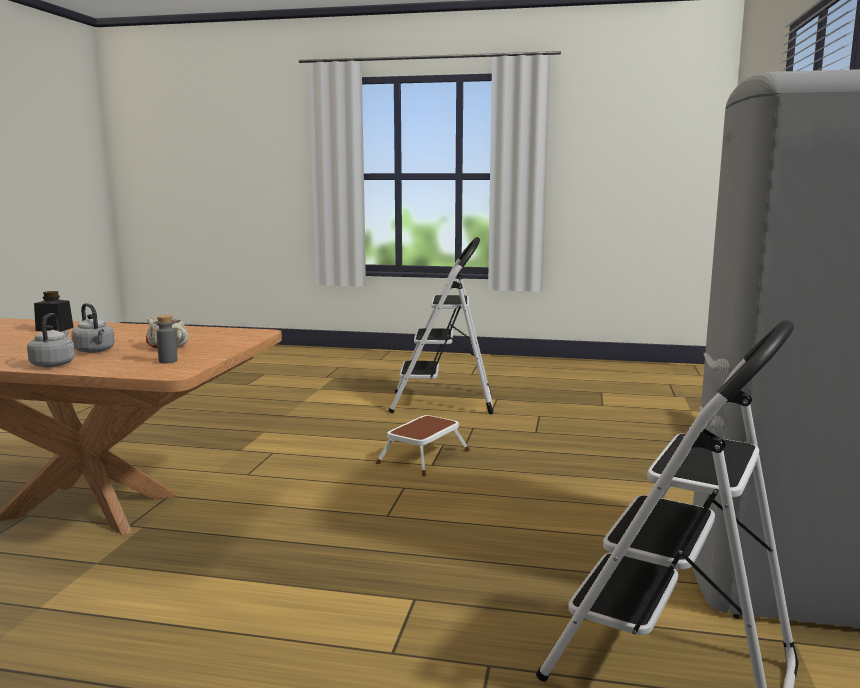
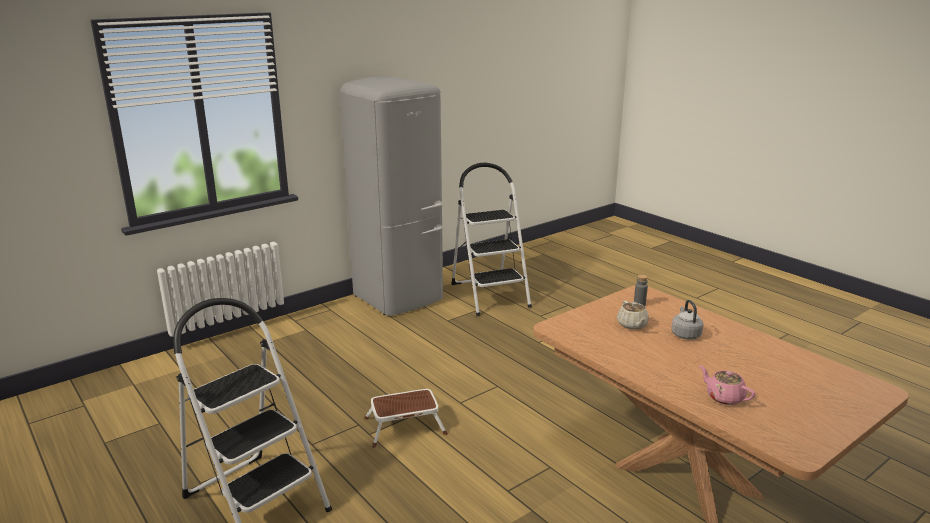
camera: 140 degrees left, 10 degrees up
(54, 329) = (724, 397): black jar -> pink teapot
(54, 364) = (713, 323): grey kettle -> none

